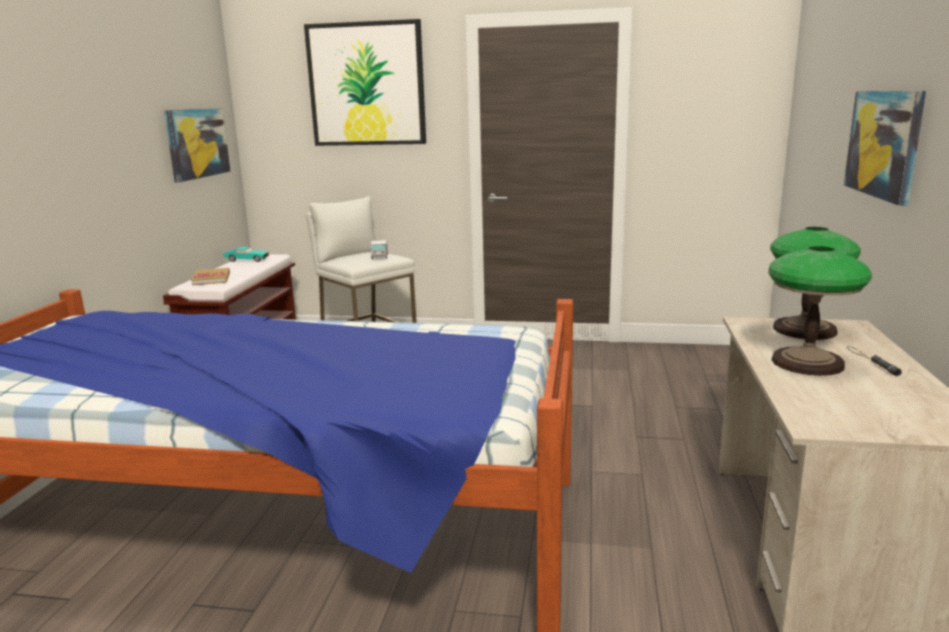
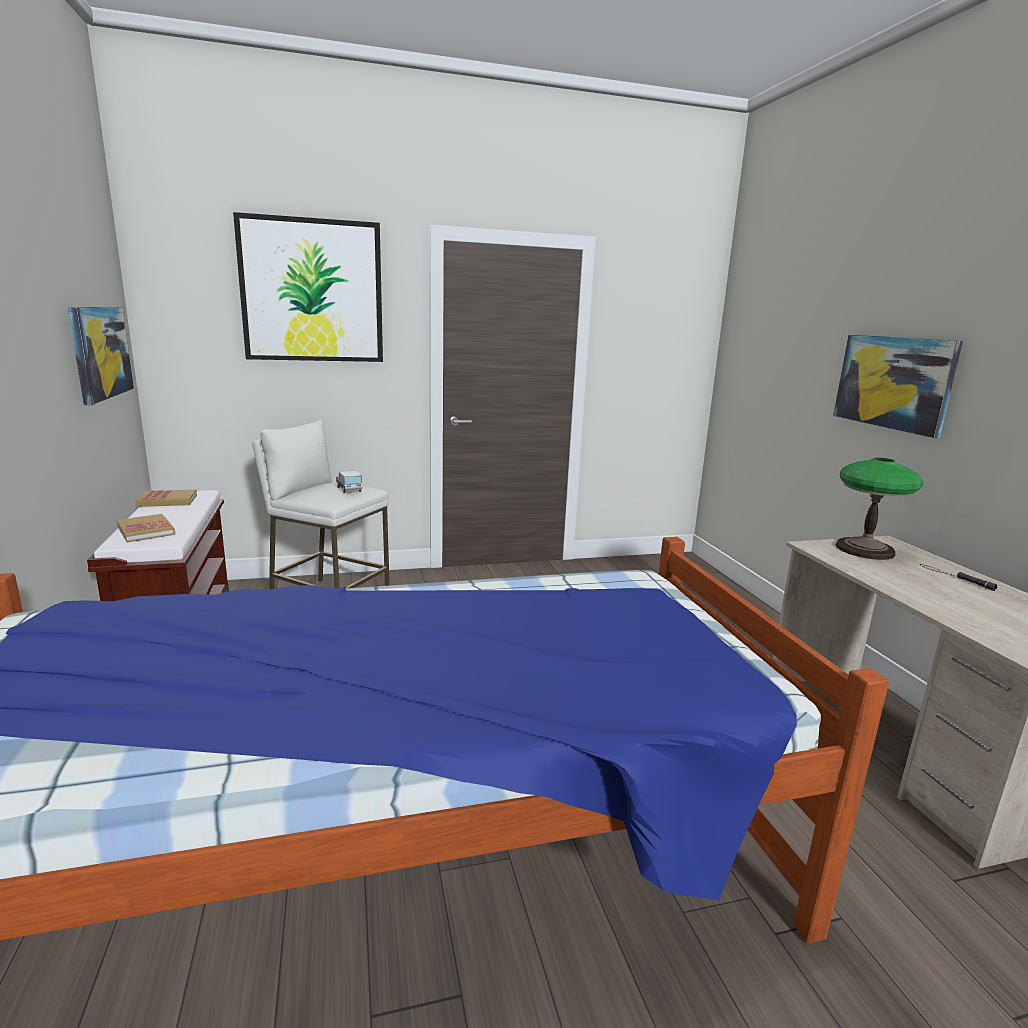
camera: 25 degrees left, 0 degrees up
(246, 260) = (167, 501): turquoise toy car -> book
(808, 363) = (919, 585): table lamp -> none

